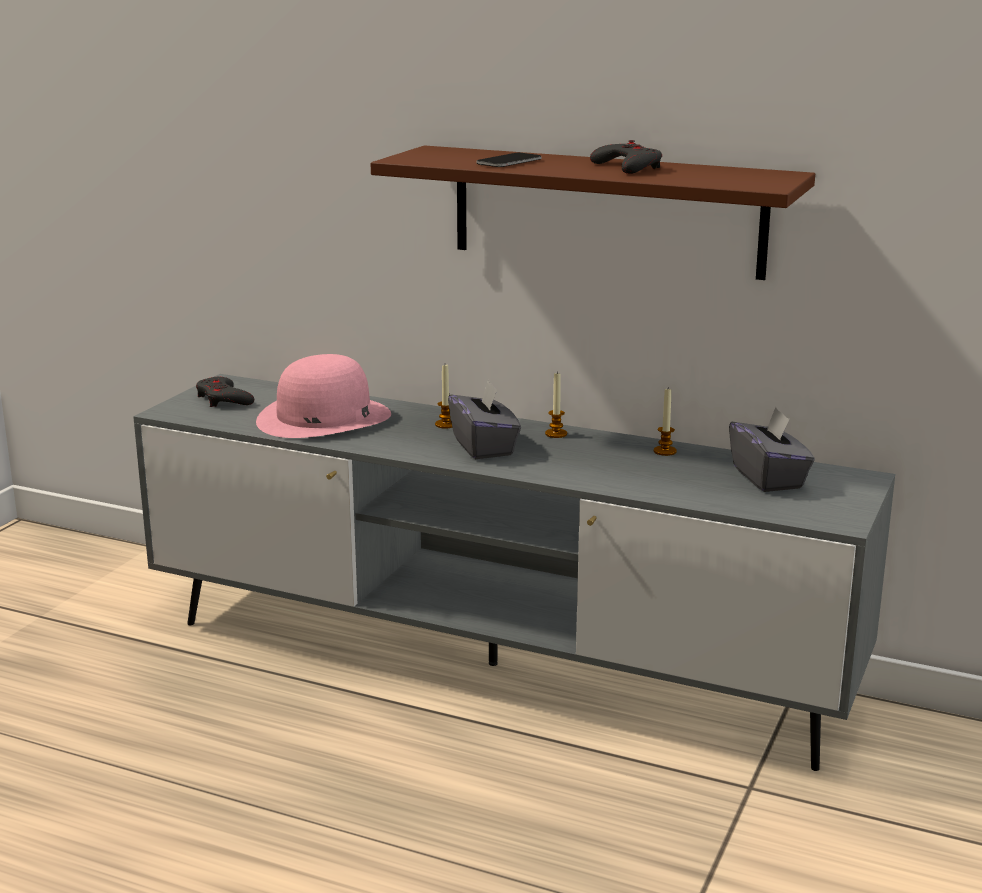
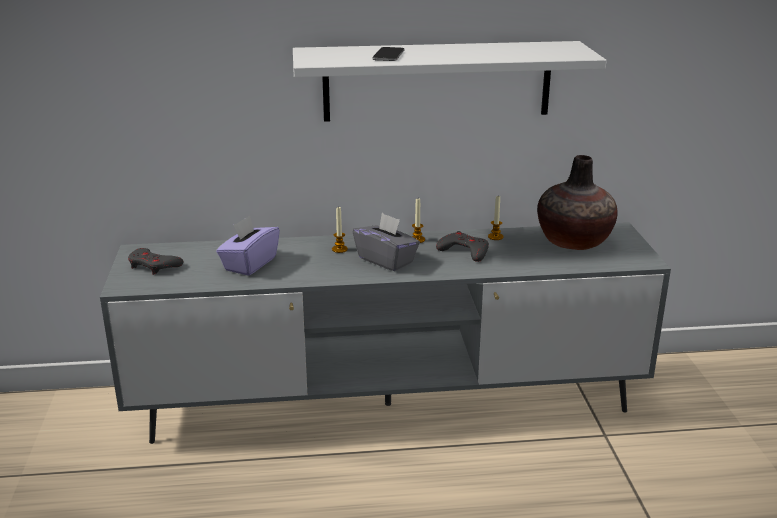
camera: 30 degrees left, 5 degrees up
(323, 418) = (249, 264): pink hat -> purple tissue box
(607, 211) = (437, 81): brown shelf -> white shelf
(628, 167) = (470, 50): grey game controller -> grey game controller (464, 251)
(768, 478) = (573, 241): grey tissue box -> vase

